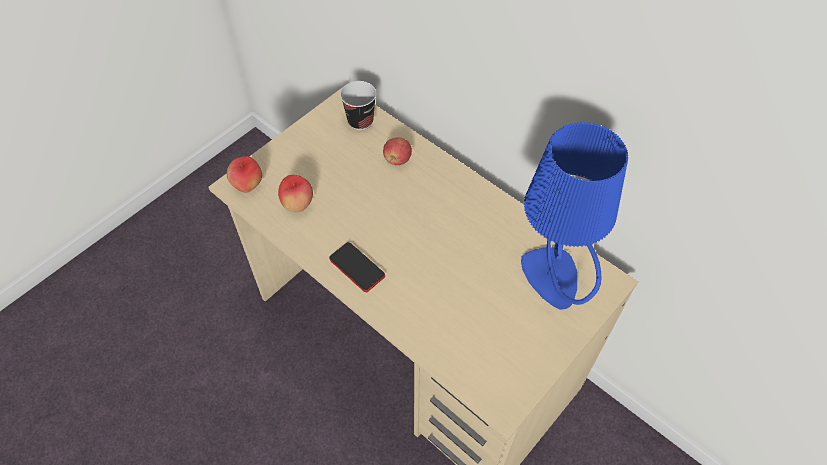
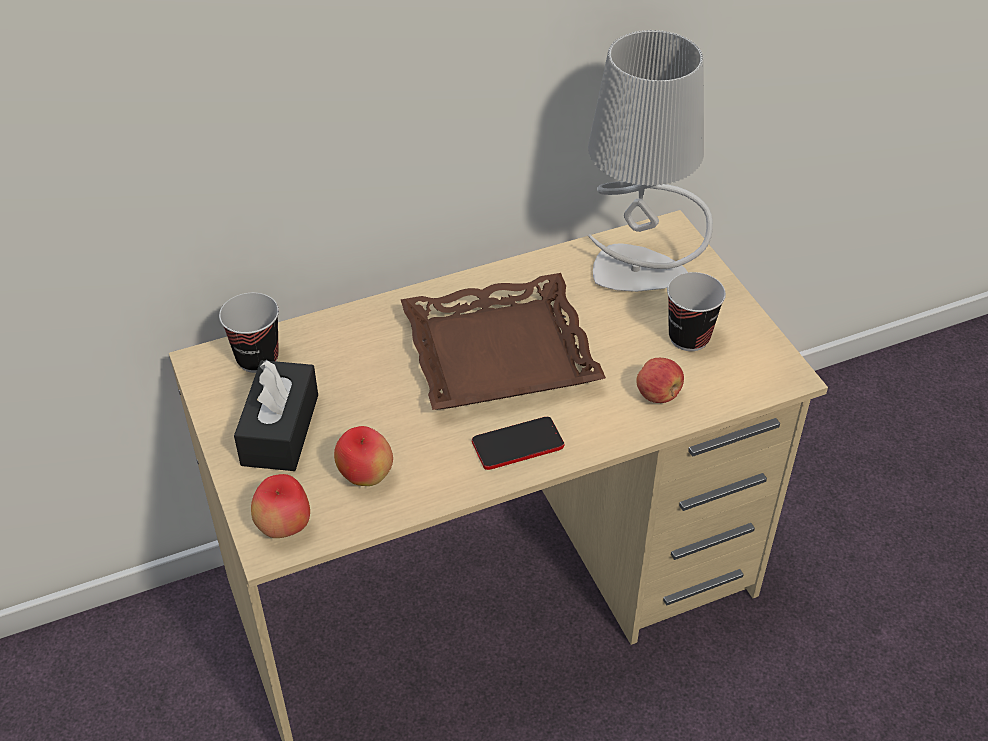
camera: 65 degrees left, 10 degrees down
(314, 154) = (280, 429): none -> black tissue box
(397, 159) = (360, 343): apple -> apple (658, 395)
(427, 230) = (500, 355): none -> brown tray
(505, 330) = (689, 337): none -> cup
(552, 277) = (638, 272): blue table lamp -> grey table lamp

